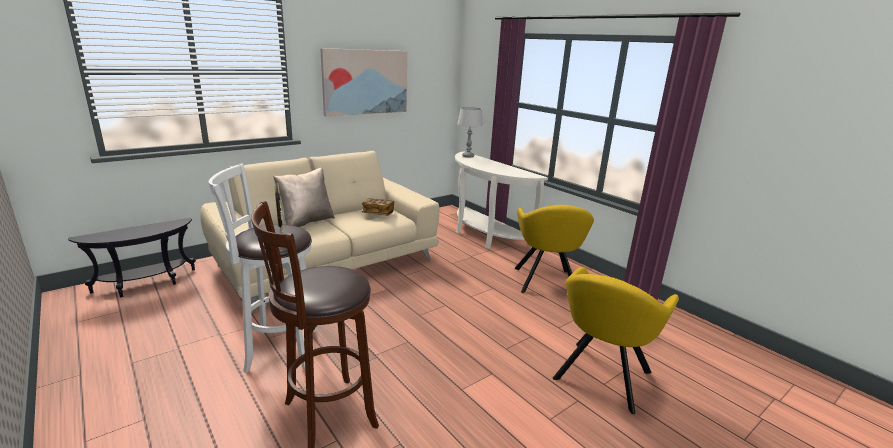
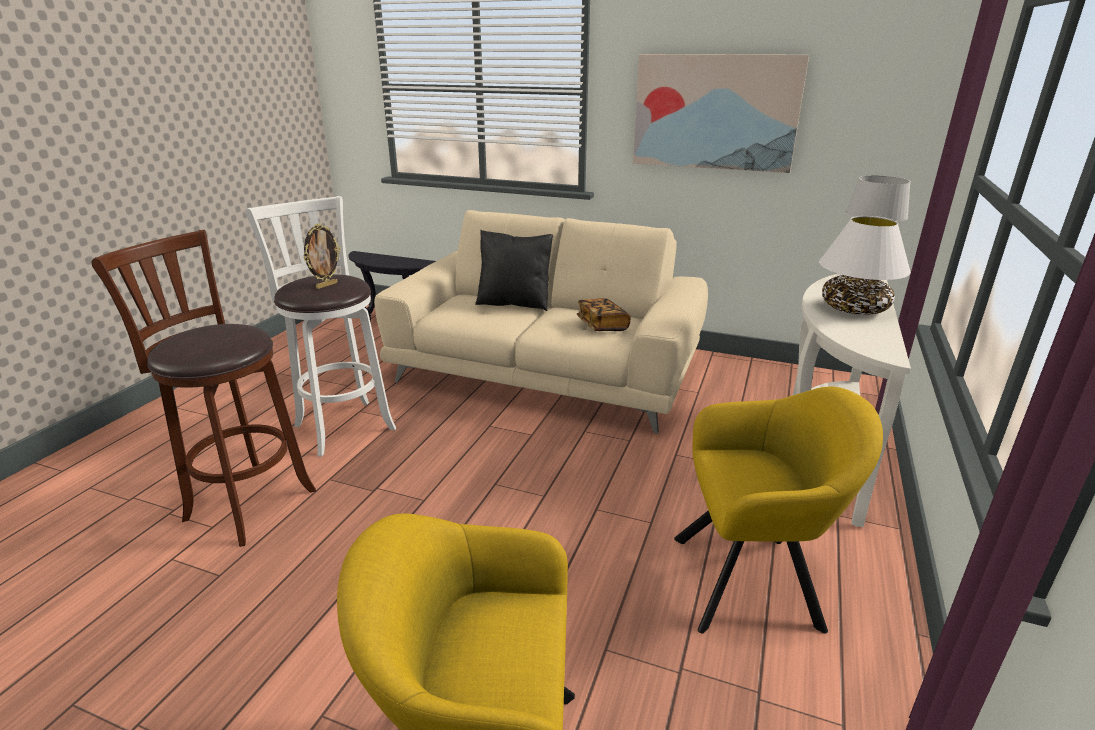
camera: 60 degrees right, 5 degrees up
(306, 221) = (514, 303): beige pillow -> black pillow
(492, 165) = (853, 309): none -> white table lamp
(546, 283) = (754, 581): yellow armchair -> yellow armchair turned 150 degrees counterclockwise

